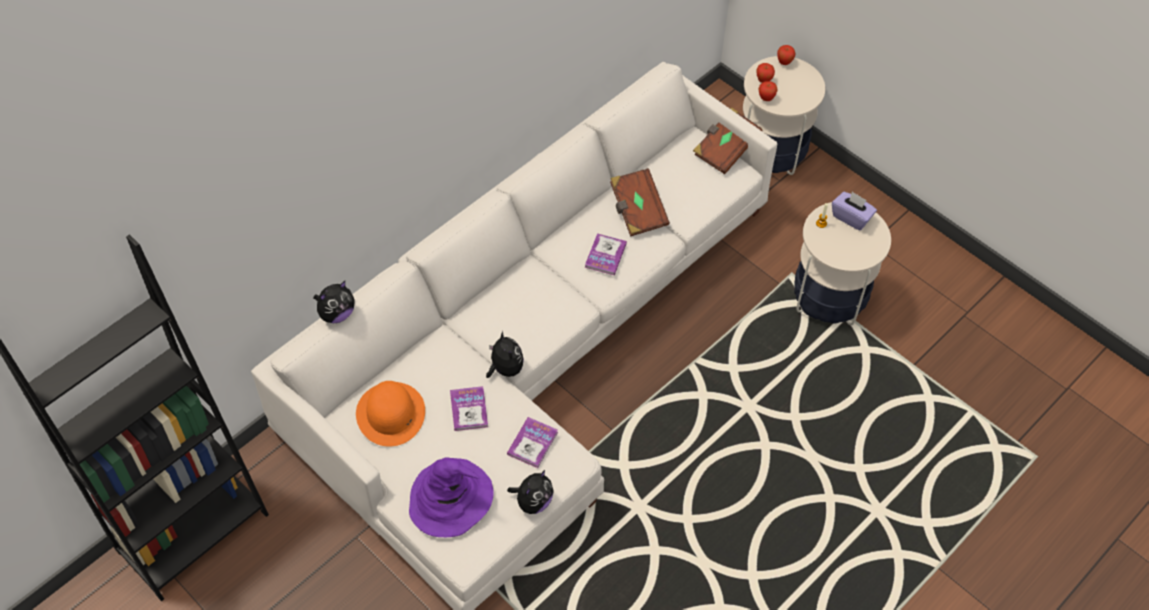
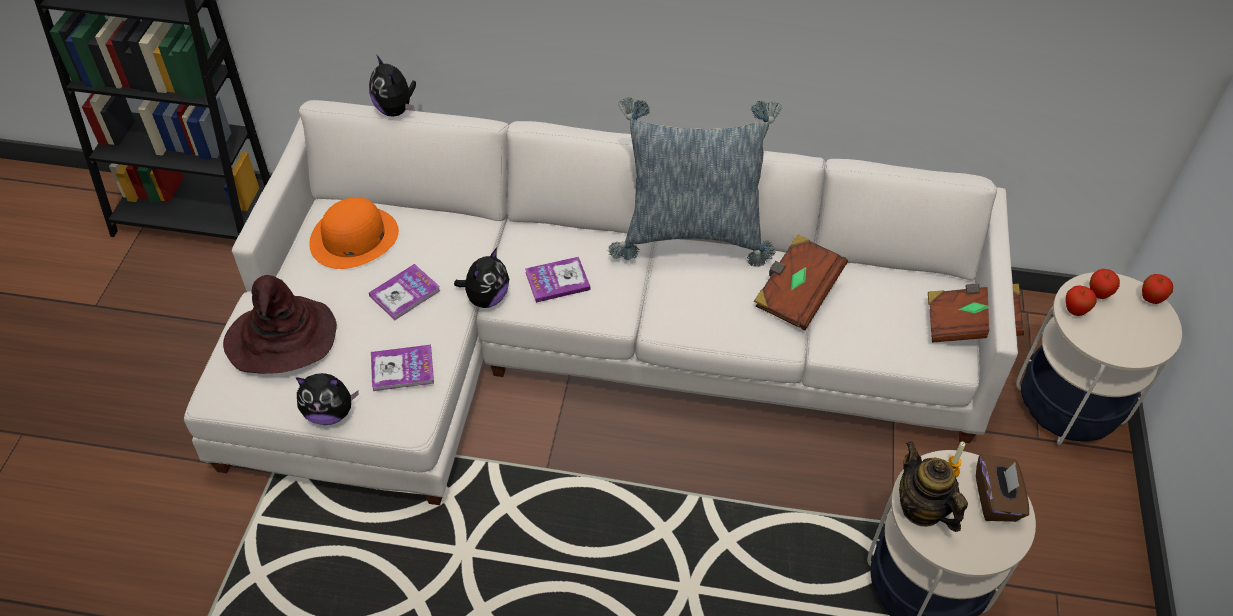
camera: 55 degrees right, 5 degrees down
(336, 314) = (396, 110): plush toy -> plush toy turned 45 degrees clockwise
(450, 499) = (281, 339): purple hat -> brown hat
(553, 236) = (690, 242): none -> pillow
(605, 255) = (707, 298): book -> book (557, 281)
(834, 251) = (922, 508): none -> teapot
(851, 217) = (996, 499): purple tissue box -> brown tissue box

